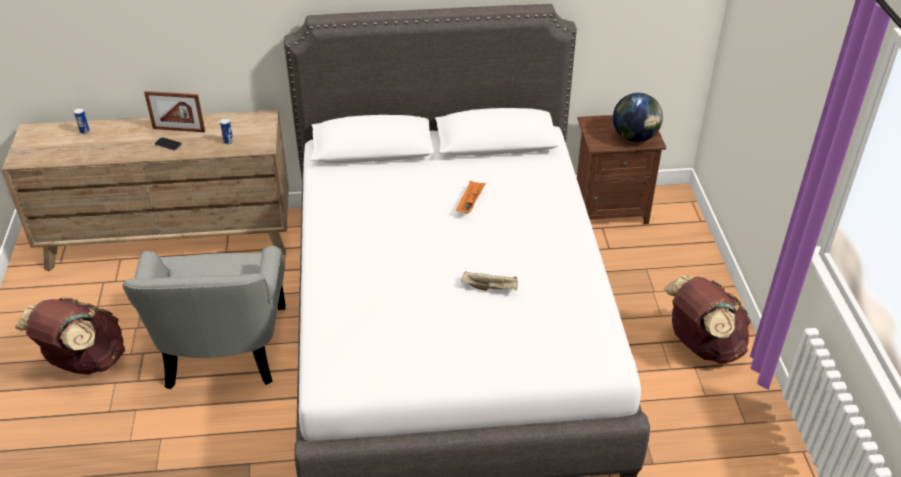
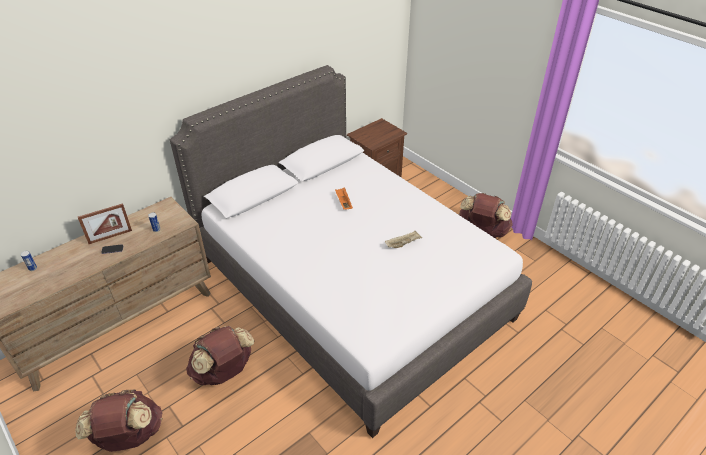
camera: 35 degrees left, 0 degrees up
(223, 348) = (223, 372): grey armchair -> brown backpack
(635, 137) = (387, 133): globe -> none

